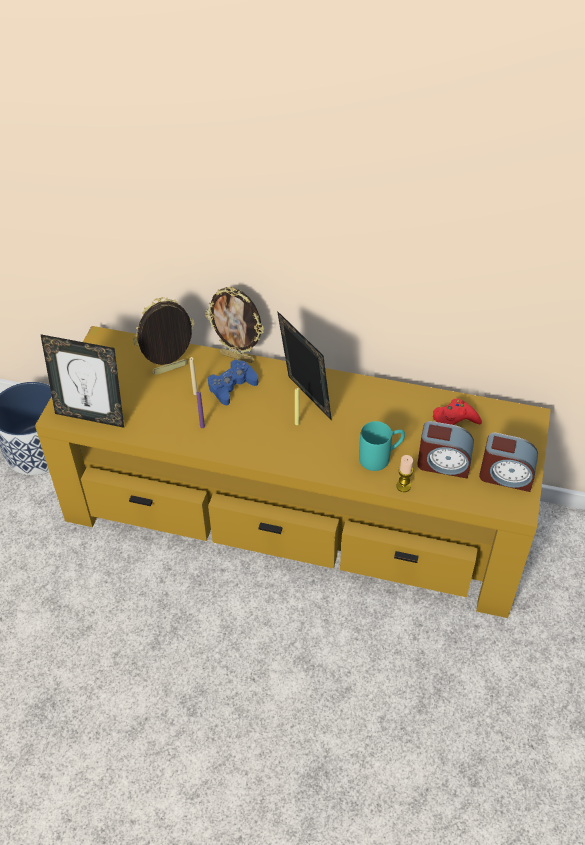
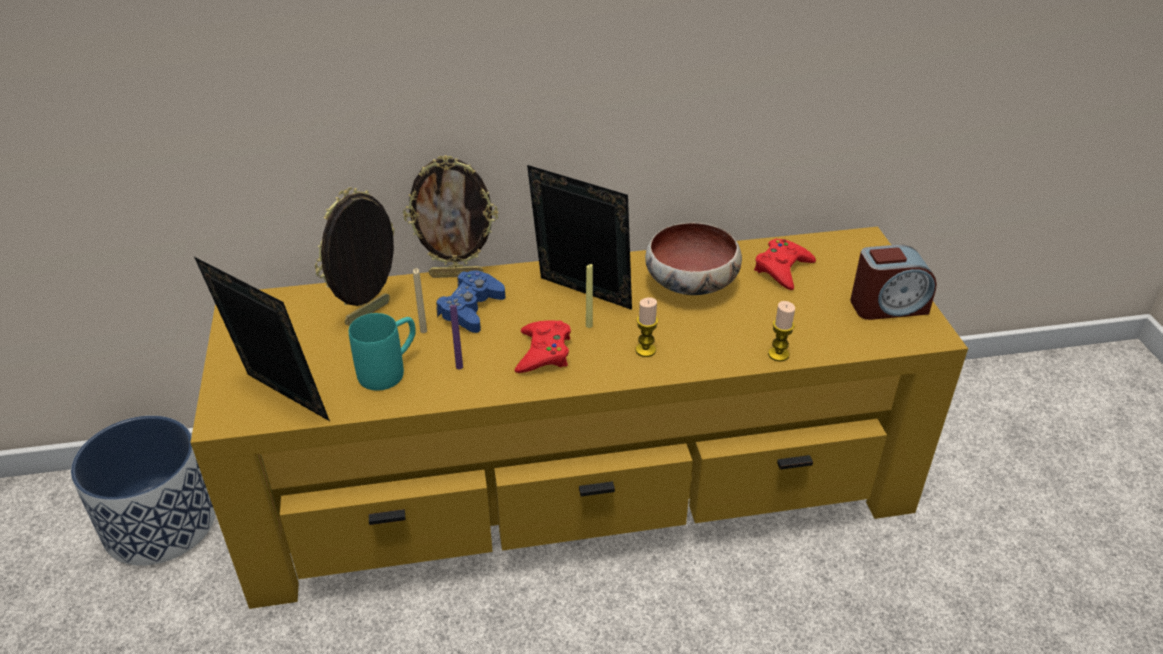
camera: 25 degrees left, 10 degrees down
(91, 416) = (280, 402): picture frame -> picture frame turned 135 degrees counterclockwise
(257, 433) = (543, 352): none -> red game controller
(320, 453) = (645, 350): none -> candle
(381, 457) = (725, 331): turquoise mug -> turquoise mug (390, 370)
(382, 414) = (690, 285): none -> bowl
(443, 463) = (806, 315): alarm clock -> none

